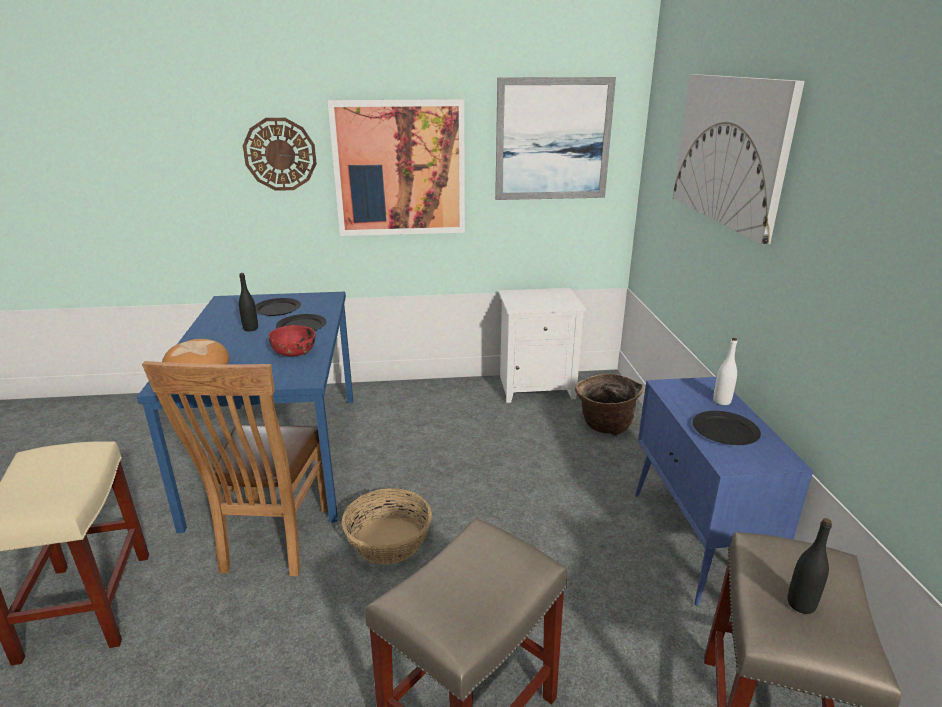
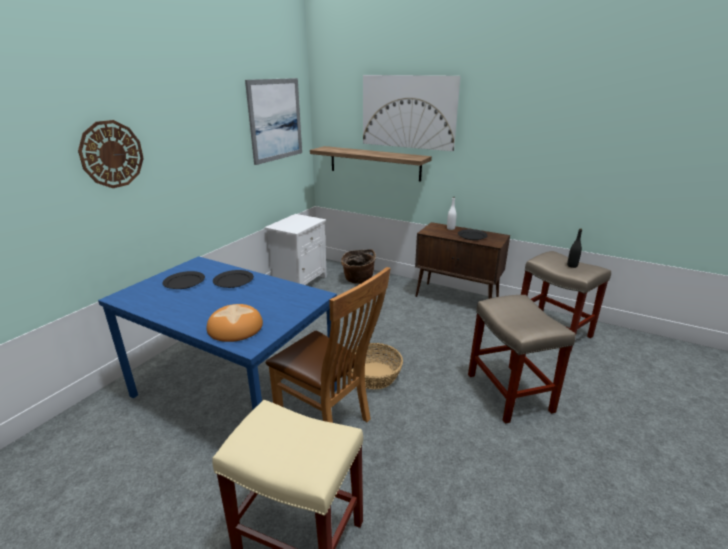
camera: 55 degrees left, 0 degrees up
(250, 328) = (203, 297): black bottle -> none
(294, 352) = (272, 291): red bowl -> none
(400, 169) = (199, 152): picture -> none
(682, 238) = (374, 163): none -> shelf
(696, 543) = (457, 298): blue cabinet -> brown cabinet

